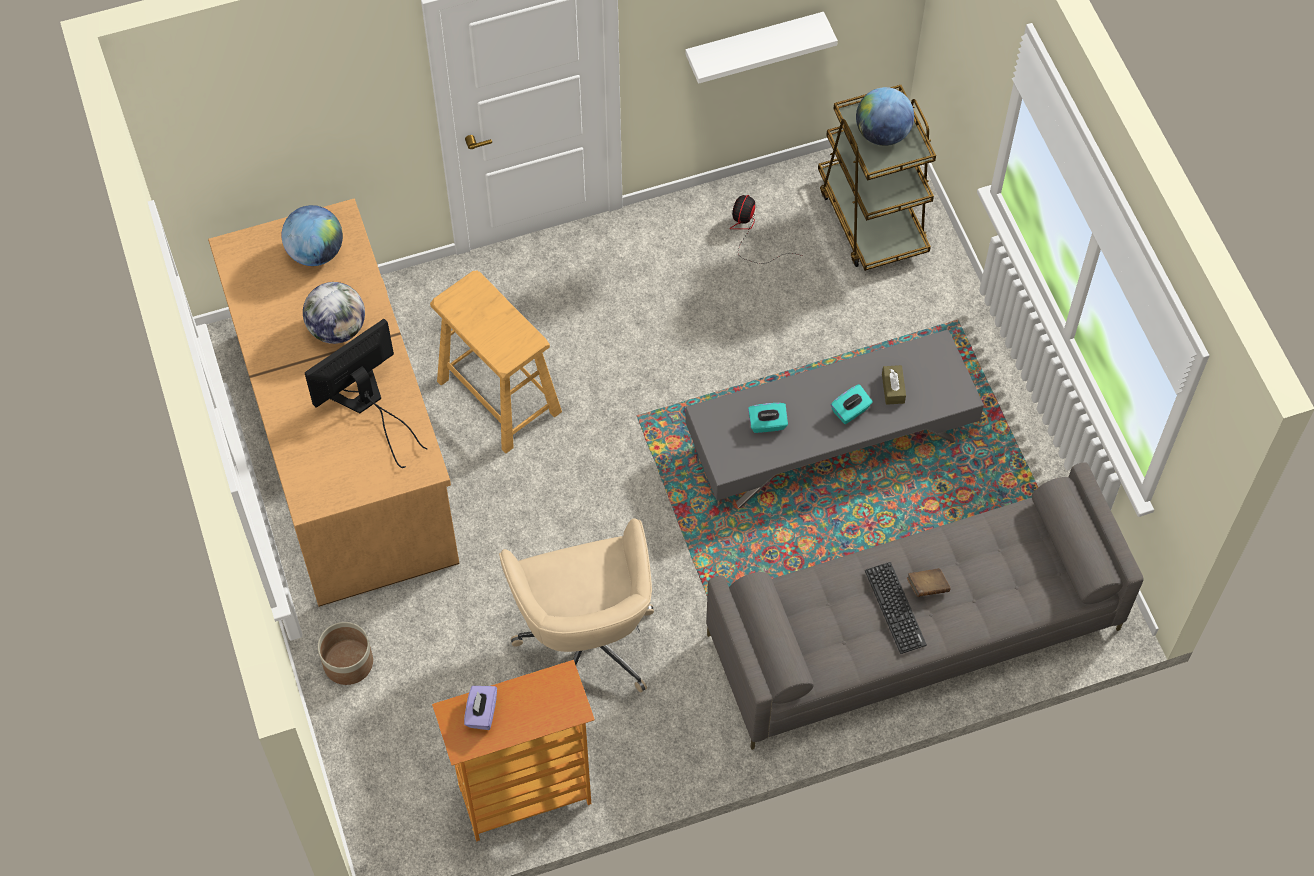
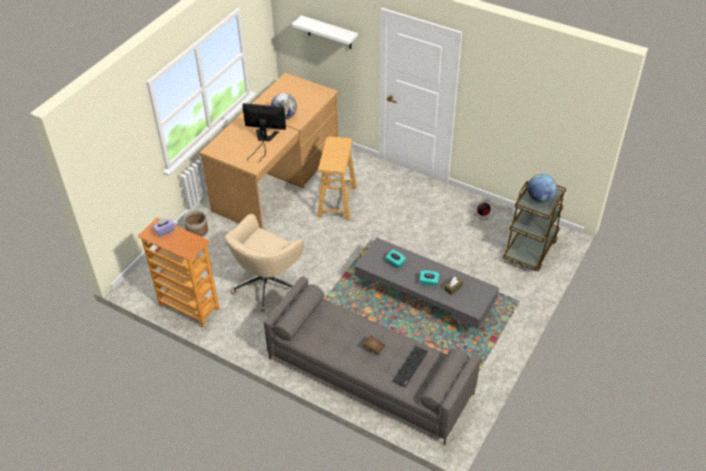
camera: 50 degrees right, 15 degrees down
(316, 252) = (307, 95): globe -> none
(754, 44) = (515, 130): white shelf -> white shelf (329, 33)
(895, 608) = (354, 344): keyboard -> keyboard (410, 366)

